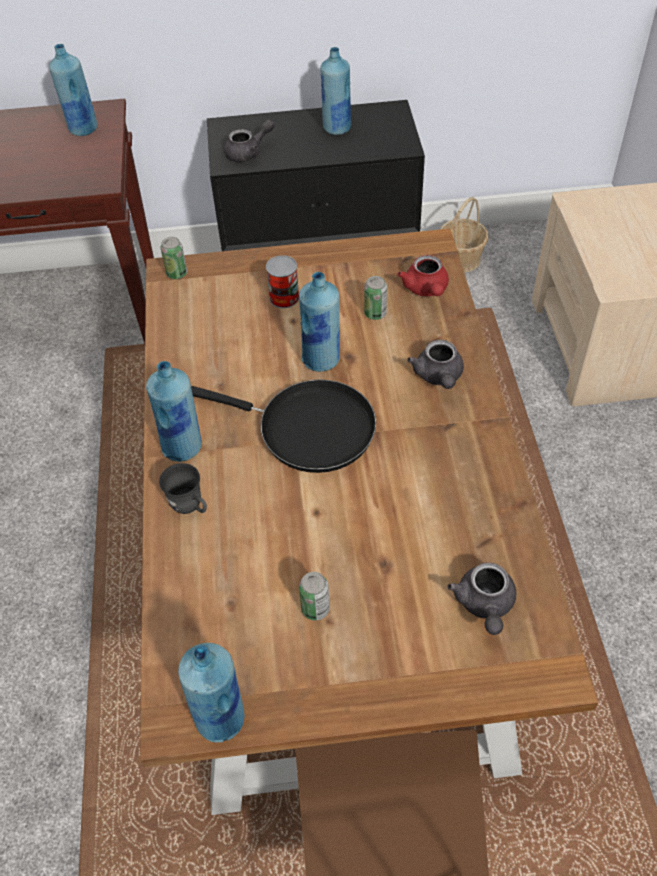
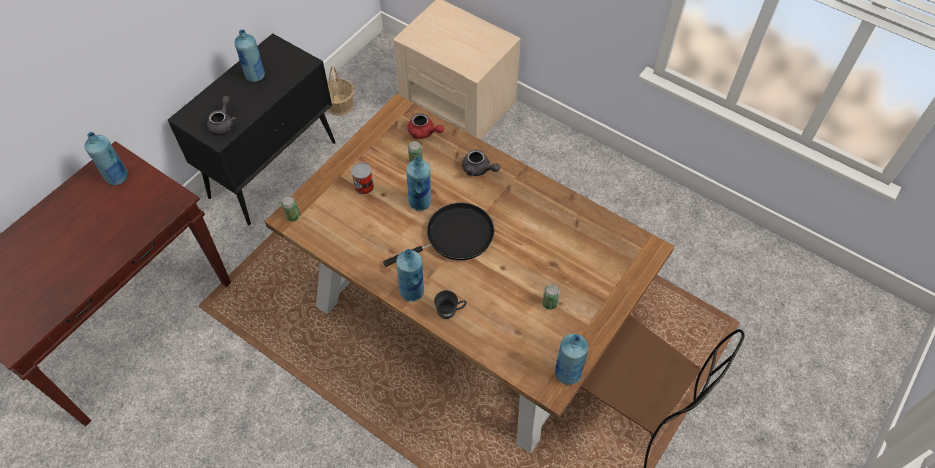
camera: 50 degrees left, 5 degrees up
(484, 605) = (604, 246): grey teapot -> none

